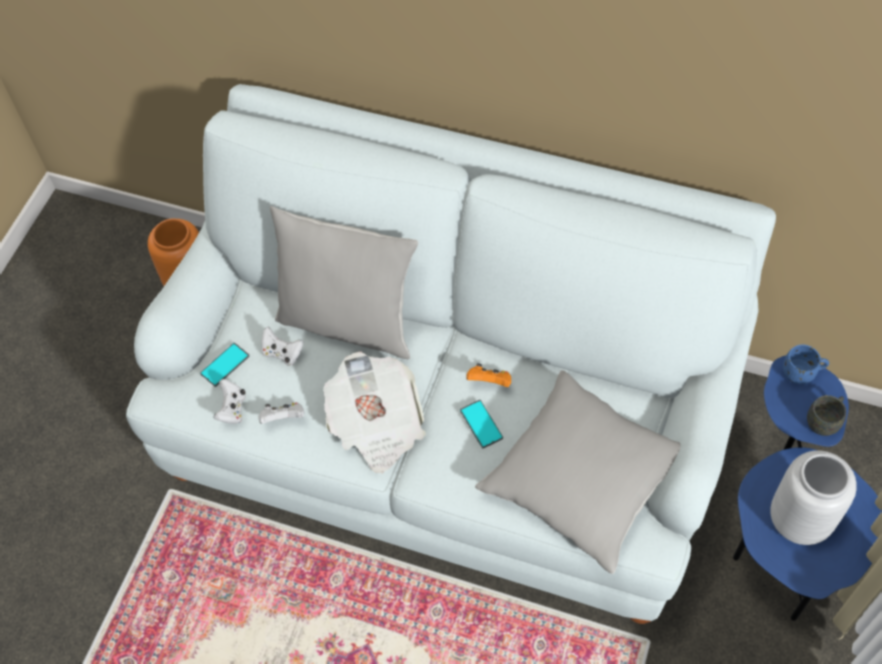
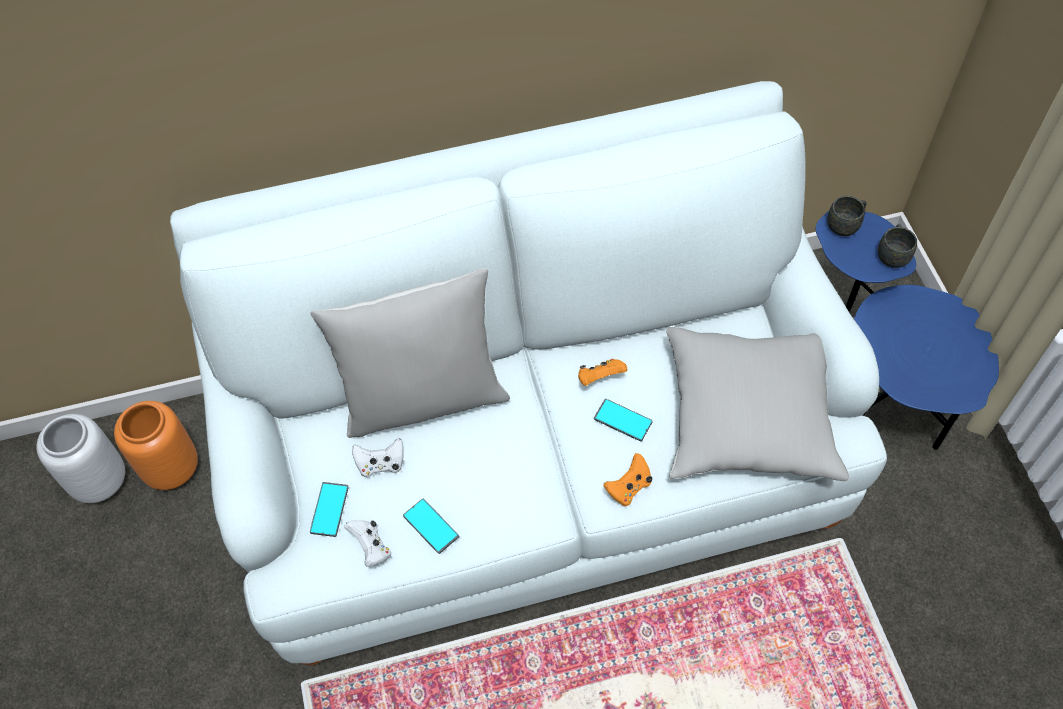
camera: 35 degrees left, 0 degrees up
(283, 418) = (431, 526): white game controller -> phone
(377, 425) = (524, 479): newspaper -> none
(447, 477) = (629, 487): none -> orange game controller
(801, 520) = (920, 352): grey vase -> grey vase (101, 481)
(802, 373) = (845, 225): blue mug -> grey mug

